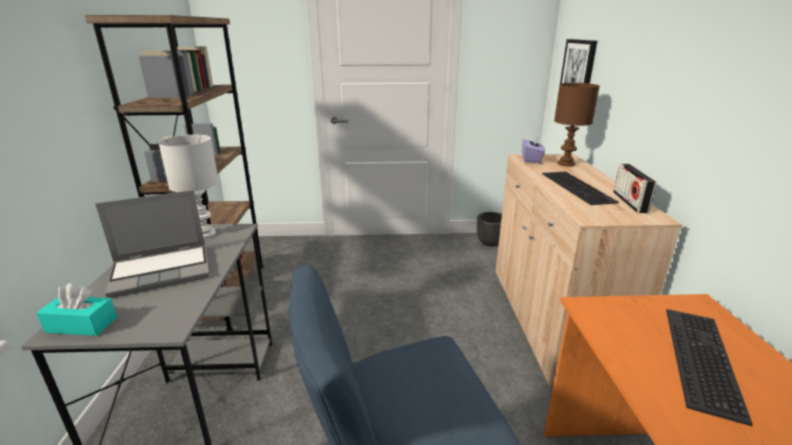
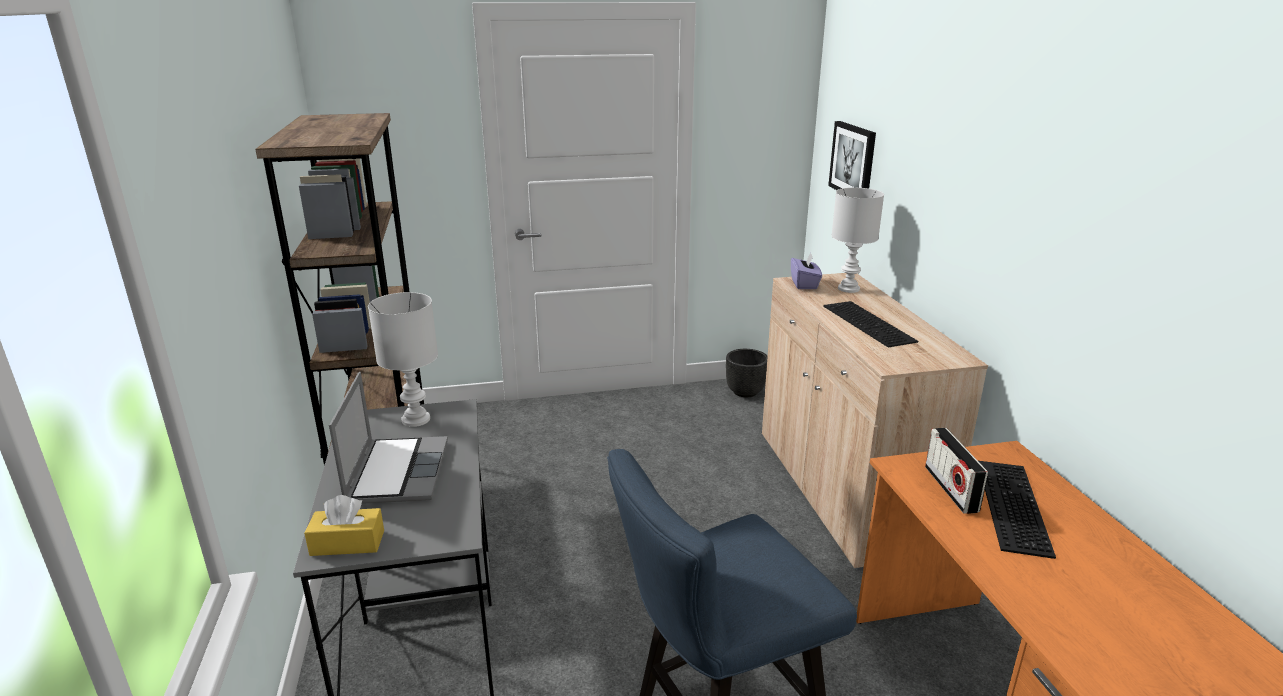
camera: 10 degrees left, 0 degrees up
(82, 325) = (347, 543): turquoise tissue box -> yellow tissue box
(163, 270) = (397, 471): laptop -> laptop turned 60 degrees counterclockwise
(565, 164) = (847, 289): brown table lamp -> white table lamp
(629, 202) = (930, 340): radio -> radio (951, 489)

